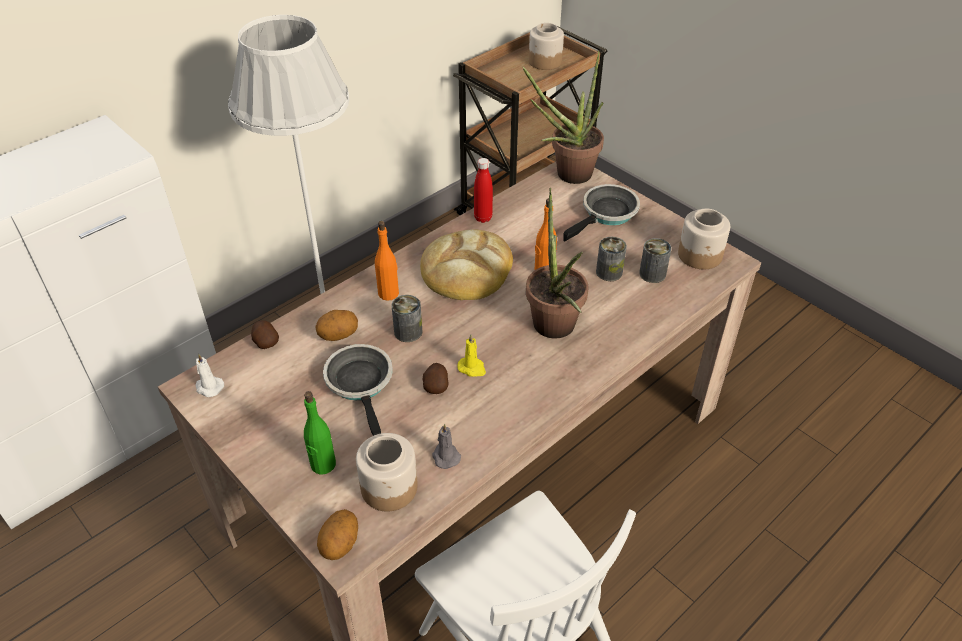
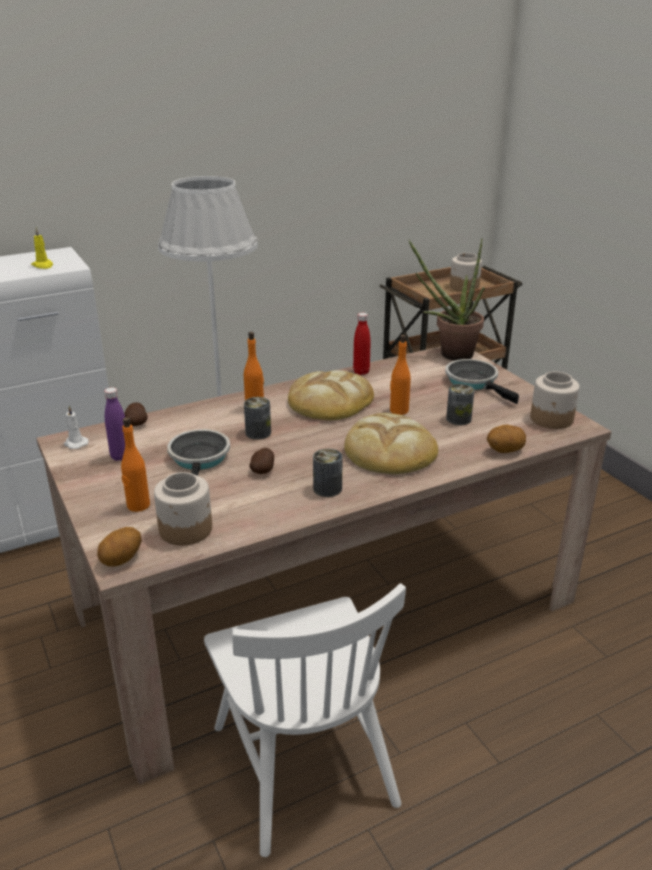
camera: 15 degrees right, 15 degrees down
(270, 397) = (120, 456): none -> purple bottle
(323, 464) = (138, 505): green bottle -> orange bottle
(338, 335) = (198, 427): potato -> potato (504, 450)
(445, 456) = (246, 517): grey candle -> none
(472, 368) = (301, 463): yellow candle -> yellow candle (43, 265)
(555, 331) = (389, 450): potted plant -> bread
(607, 214) = (474, 382): frying pan -> frying pan turned 90 degrees counterclockwise
(652, 274) = (499, 425): can -> can (327, 489)

